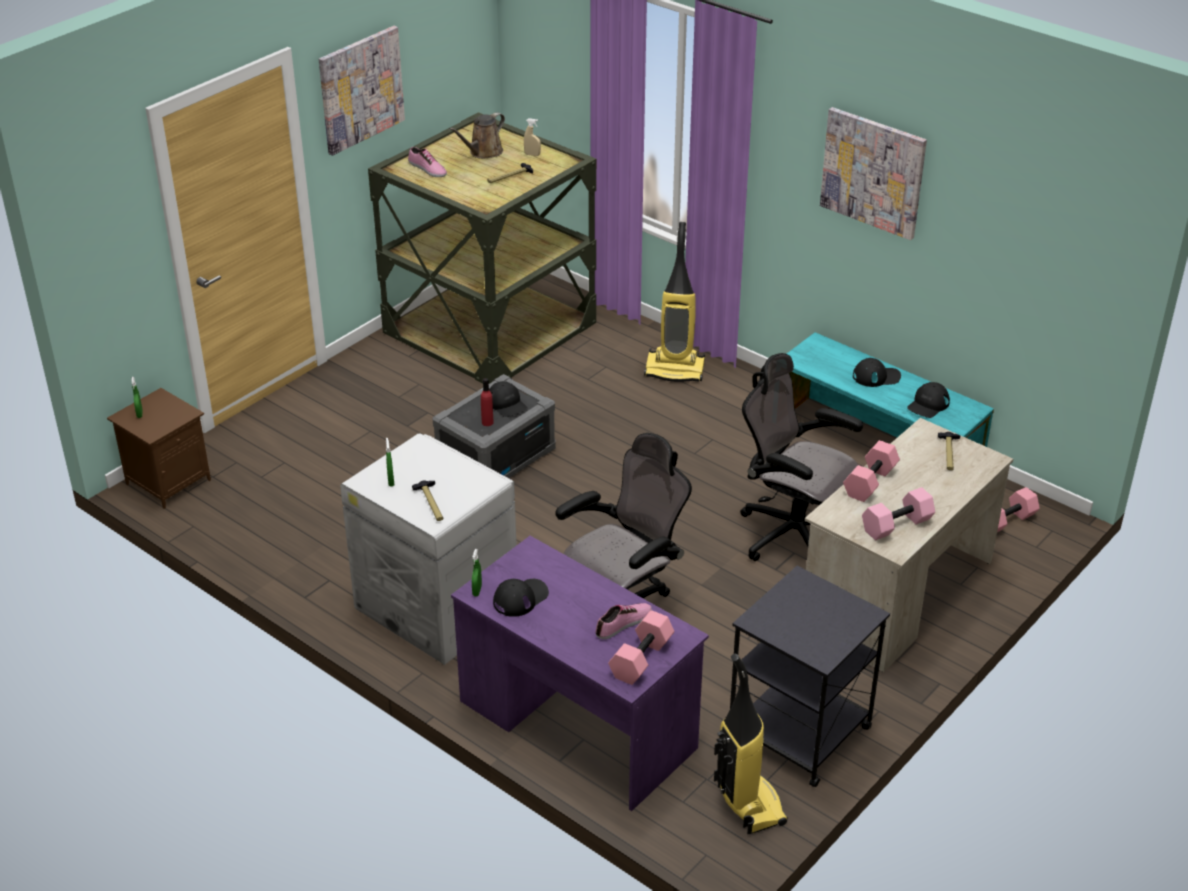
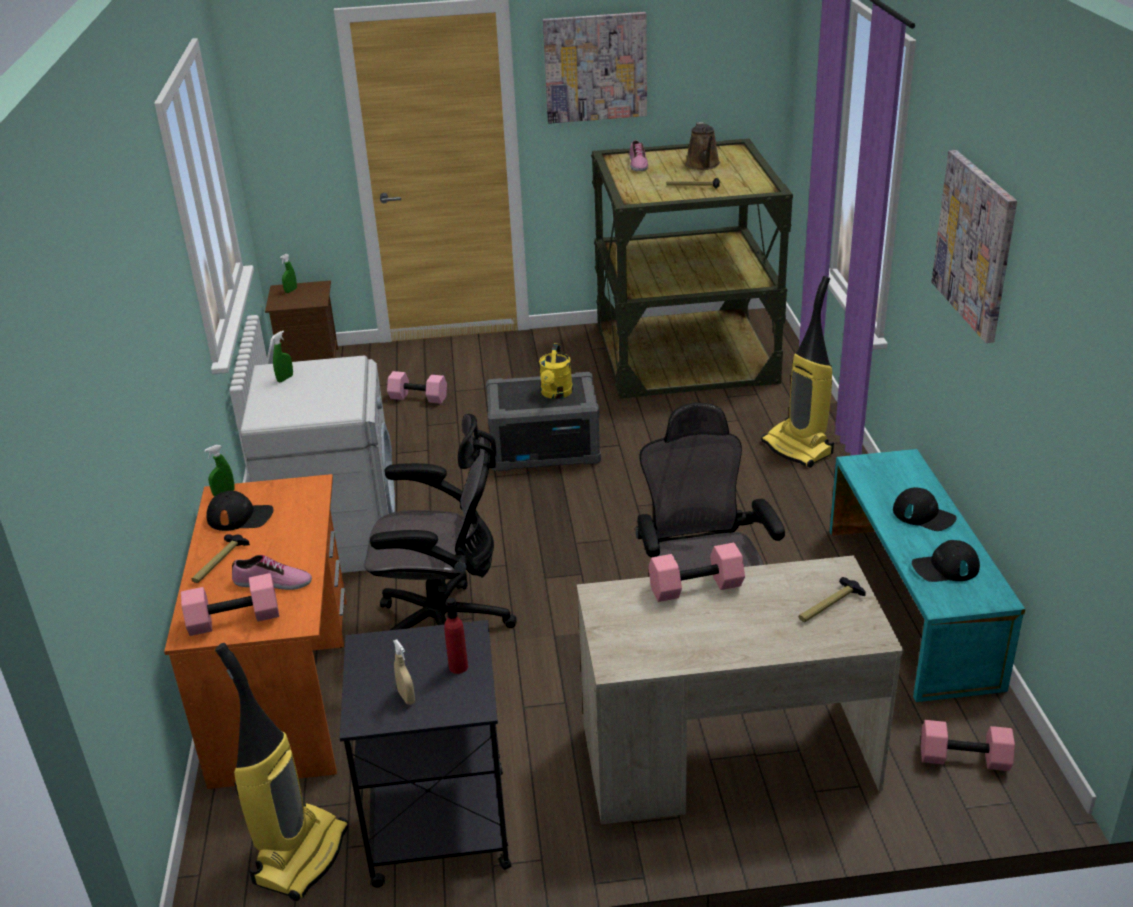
camera: 45 degrees right, 5 degrees down
(431, 504) = (281, 407): hammer -> hammer (219, 563)
(483, 152) = (703, 165): brown watering can -> brown watering can turned 90 degrees counterclockwise
(487, 422) = (520, 401): red bottle -> red bottle (458, 667)
(506, 404) = (556, 394): black cap -> yellow watering can
(532, 154) = (742, 177): beige spray bottle -> beige spray bottle (406, 697)
(577, 724) = (284, 687): purple desk -> orange desk
(897, 526) = (655, 643): pink dumbbell -> pink dumbbell (417, 398)

